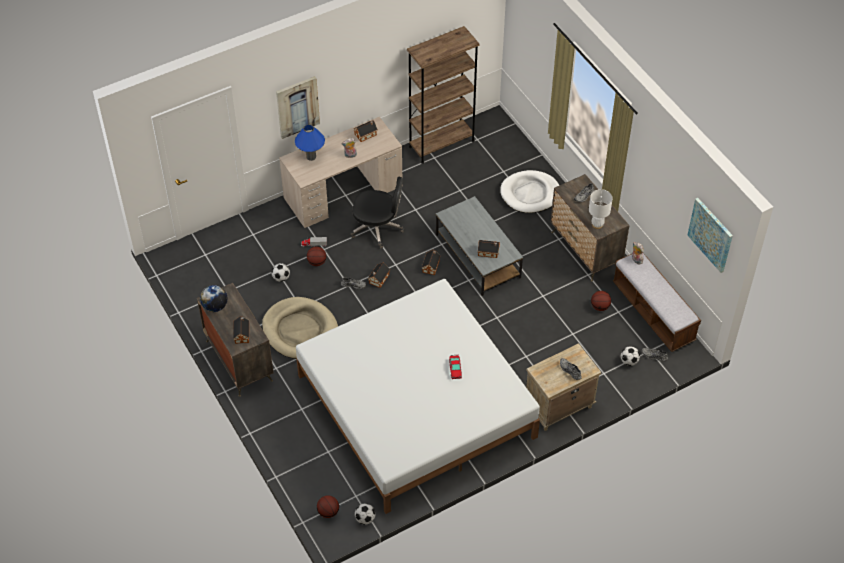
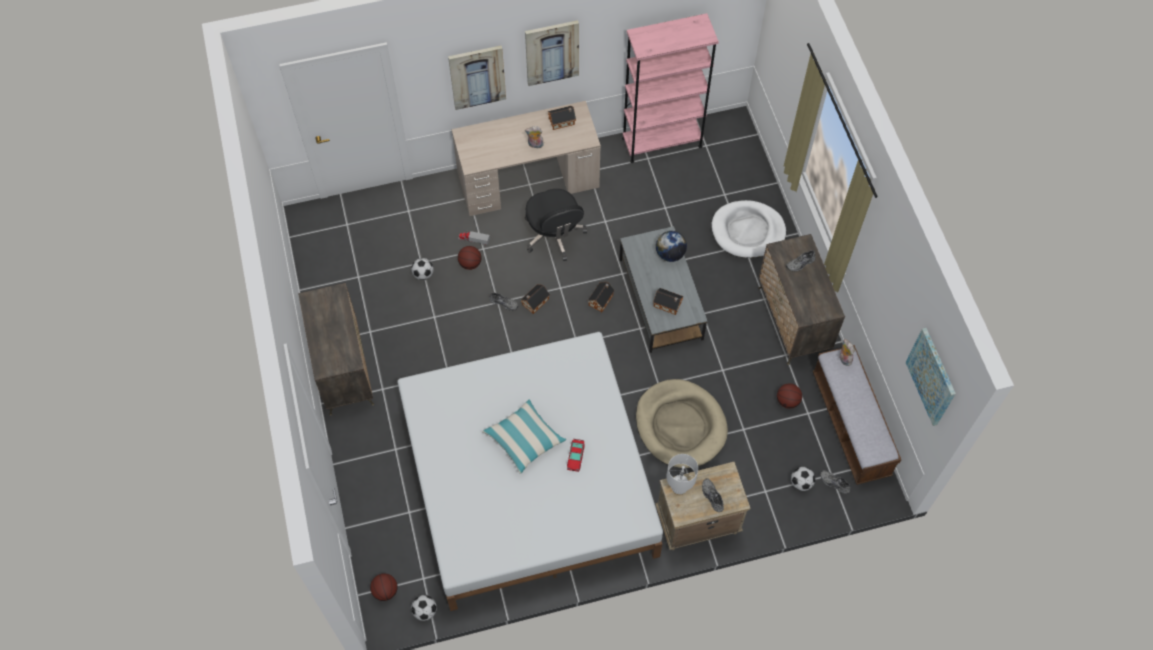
camera: 15 degrees right, 10 degrees up
(215, 306) = (315, 309): globe -> globe (670, 254)
(242, 334) = (335, 353): toy house -> none
(300, 330) = (424, 347): beige dog bed -> beige dog bed (680, 425)
(311, 157) = (488, 136): blue table lamp -> none
(352, 77) = (552, 52): none -> picture
(378, 228) = (554, 235): black office chair -> black office chair turned 45 degrees clockwise
(411, 365) = (524, 439): none -> pillow
(441, 144) = (662, 142): brown bookcase -> pink bookcase
(597, 224) = (805, 306): white table lamp -> white table lamp (679, 488)

